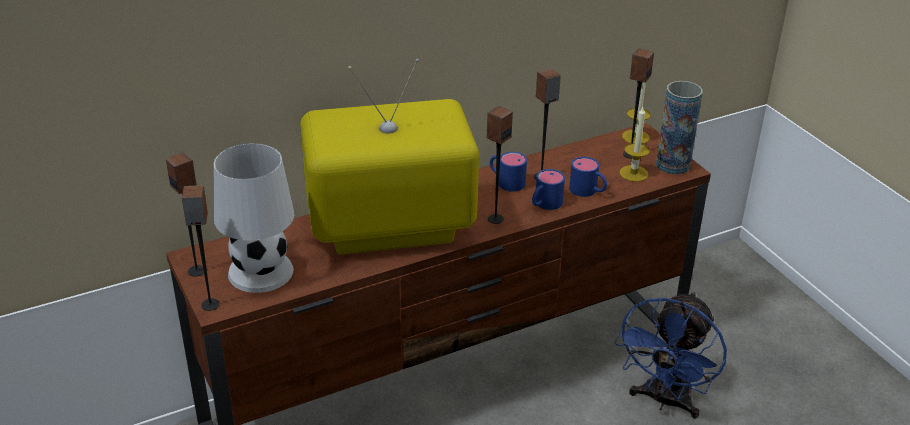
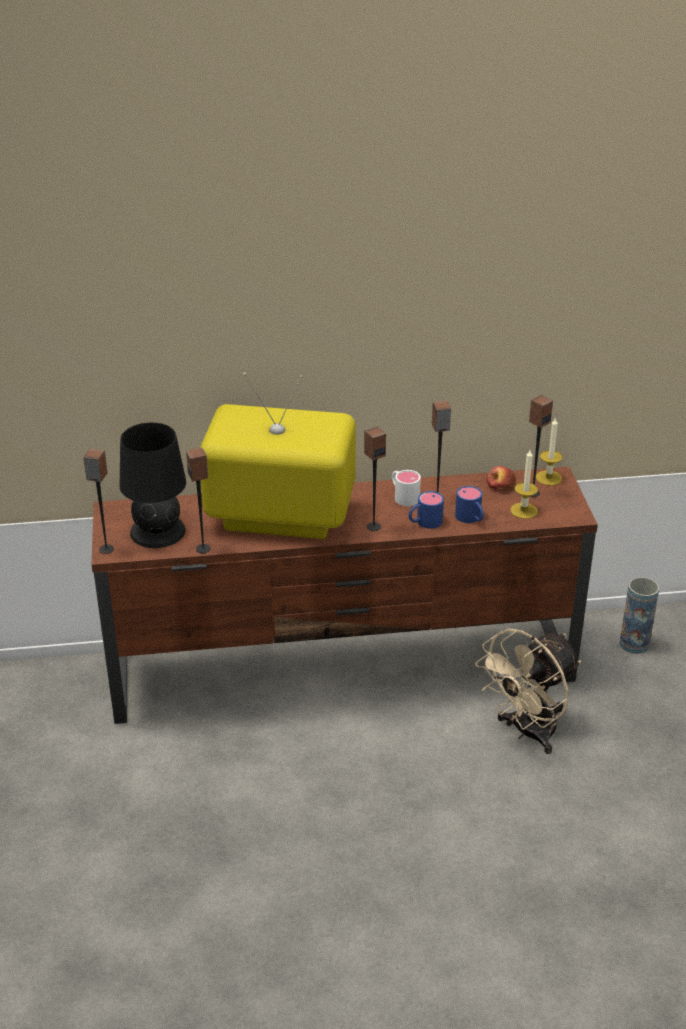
camera: 20 degrees right, 0 degrees up
(197, 271) = (109, 521): speaker -> speaker (203, 548)
(261, 272) = (158, 532): white table lamp -> black table lamp
(506, 181) = (403, 496): blue mug -> white mug
(595, 152) = (500, 485): none -> apple
(665, 401) = (527, 732): blue fan -> beige fan
(672, 164) = (566, 509): vase -> vase (634, 644)

